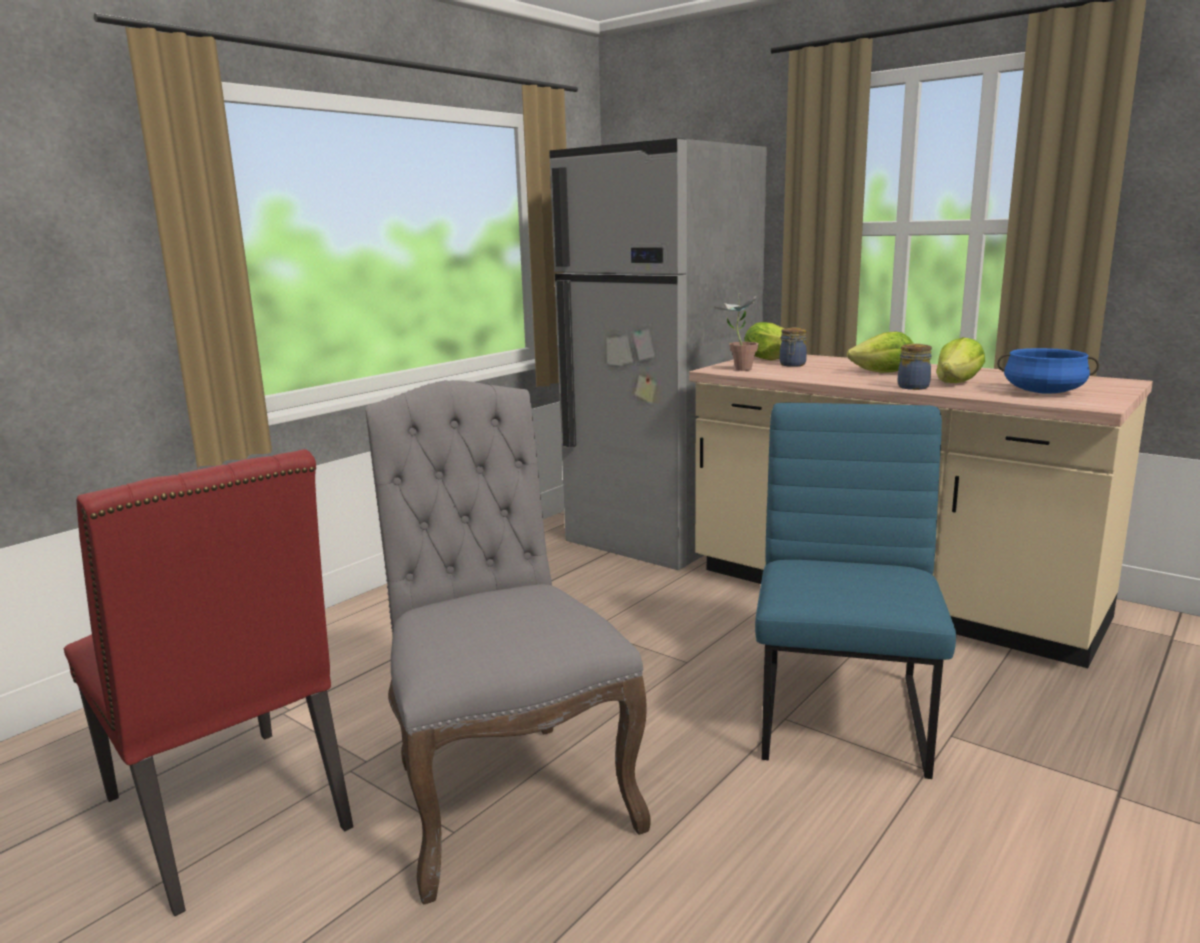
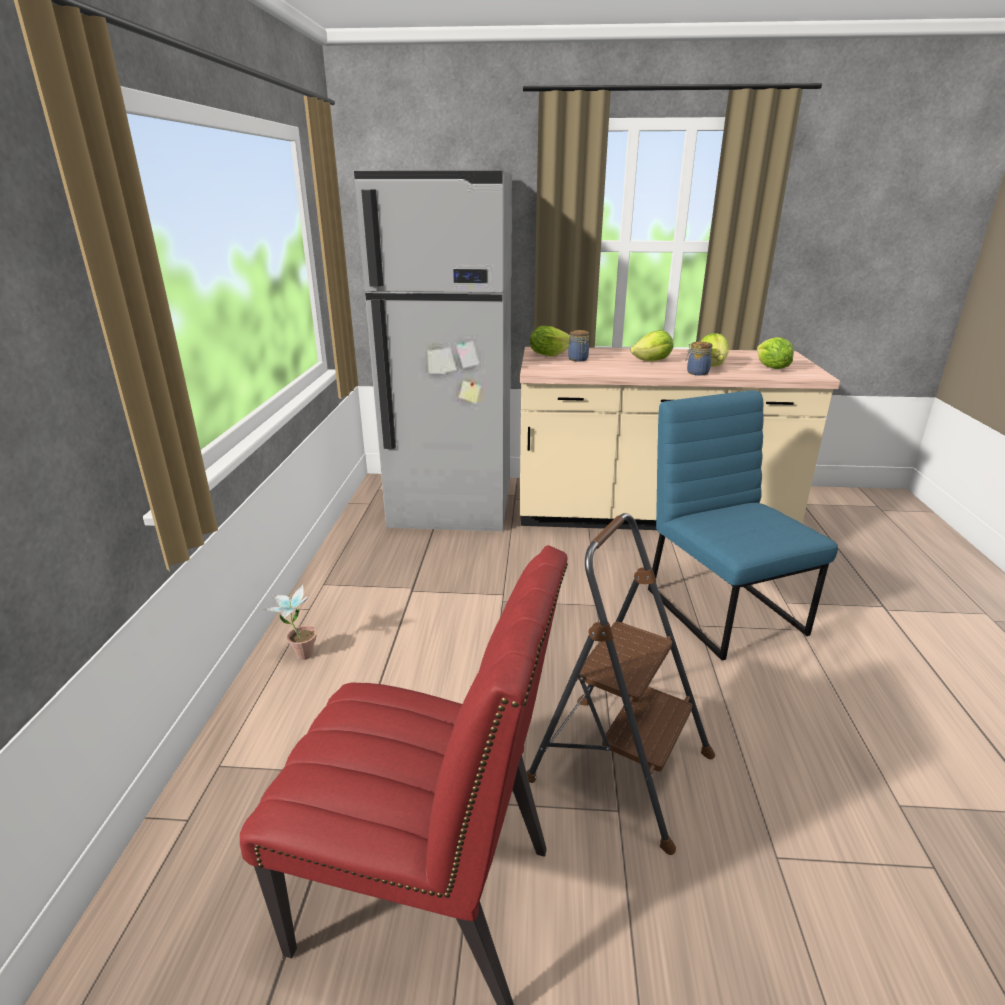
camera: 35 degrees left, 10 degrees up
(506, 795) = (615, 762): grey chair -> brown step ladder
(738, 368) = (550, 368): potted plant -> potted plant (299, 653)
(1043, 392) = (771, 368): blue cooking pot -> lettuce

